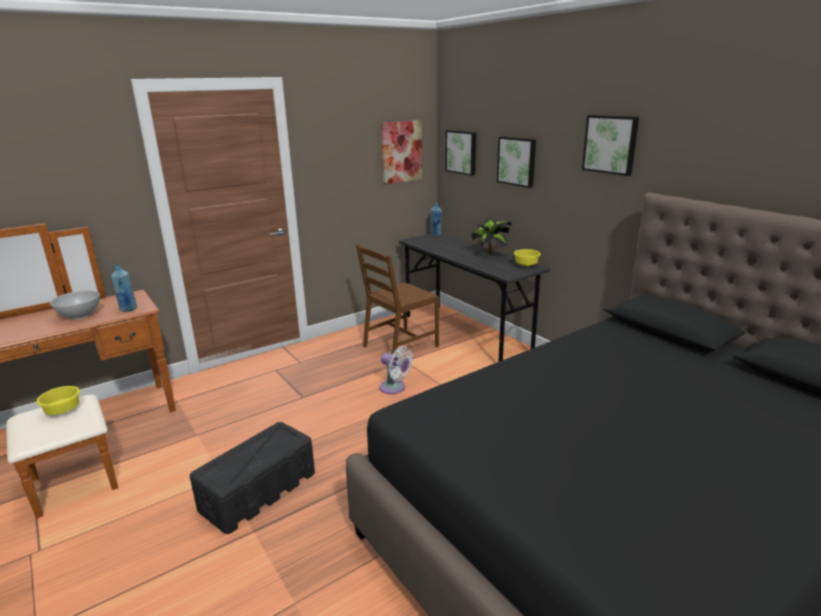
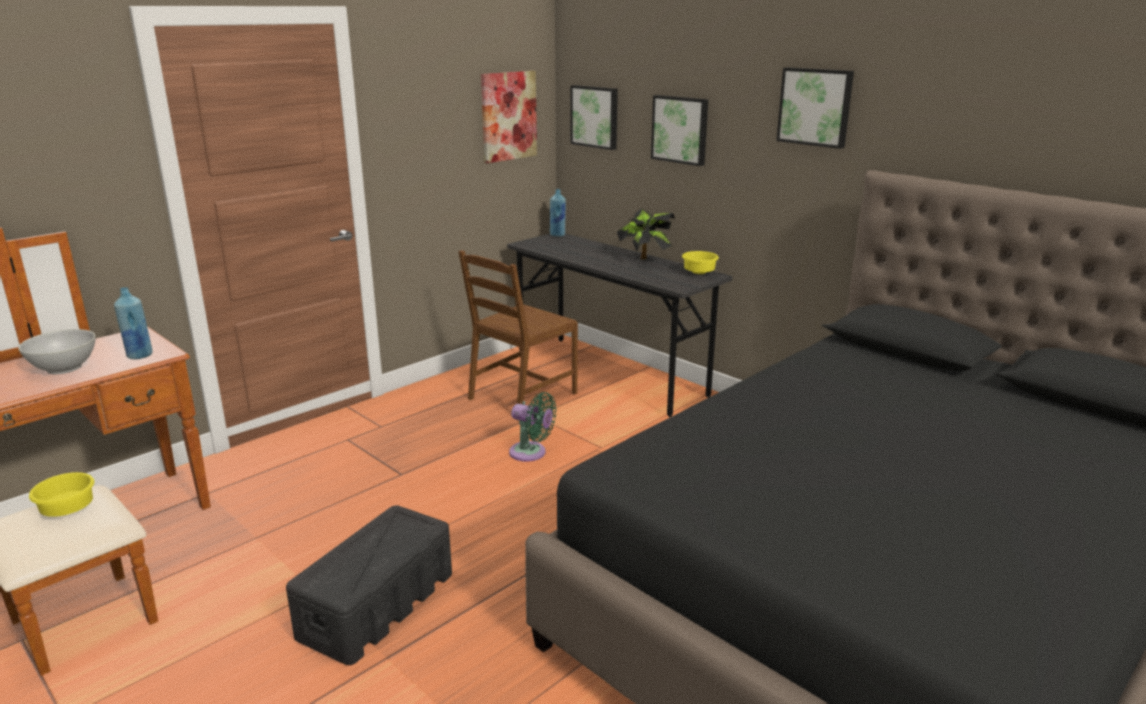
camera: 10 degrees left, 0 degrees up
(394, 388) = (531, 453): white fan -> green fan

